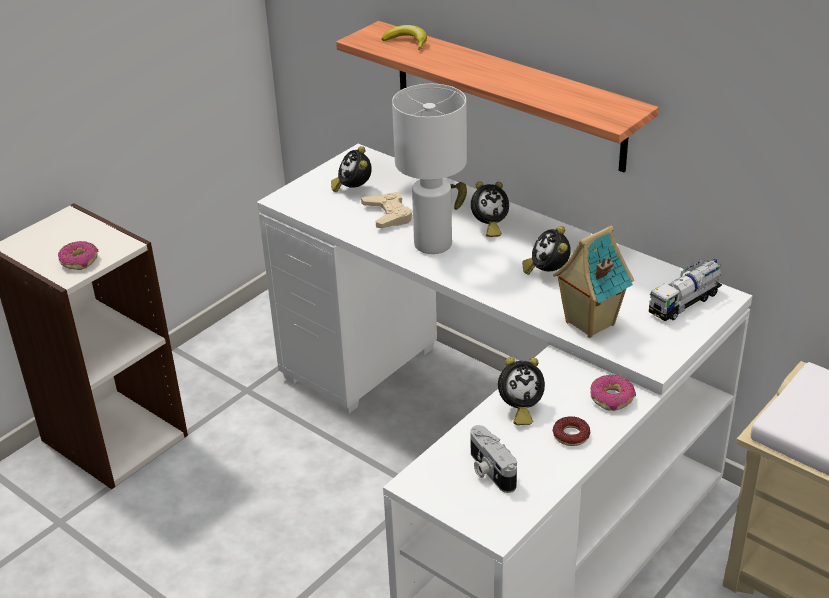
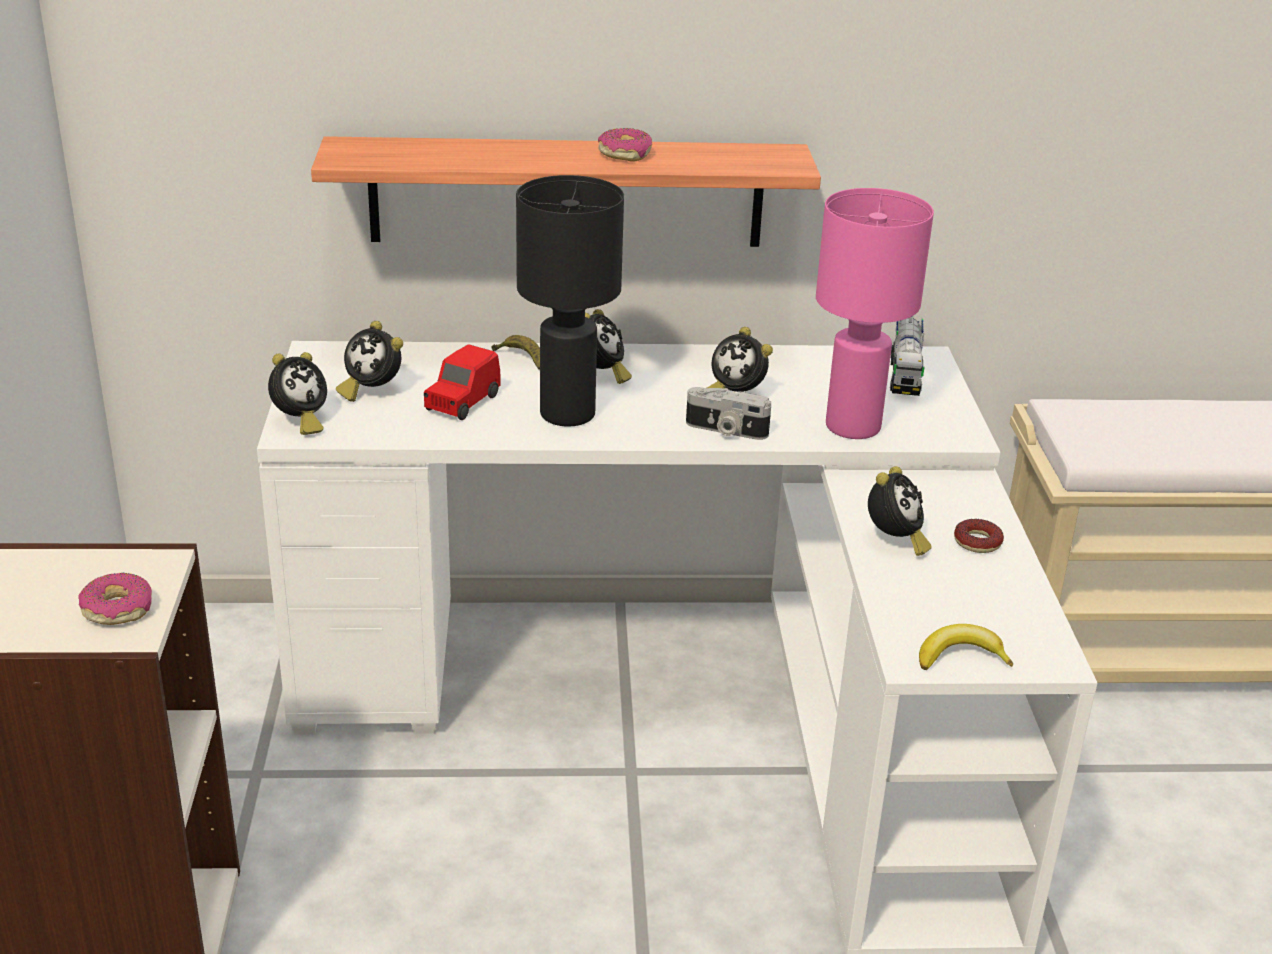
camera: 45 degrees left, 5 degrees down
(294, 194) = (300, 422): none -> alarm clock
(388, 215) = (462, 403): beige game controller -> red toy car
(407, 42) = (411, 149): banana -> banana (960, 657)
(431, 244) = (566, 415): white table lamp -> black table lamp
(489, 470) = (960, 611): camera -> camera (725, 430)
(588, 323) = (851, 427): toy house -> pink table lamp
(612, 398) = (958, 492): donut -> donut (625, 154)

